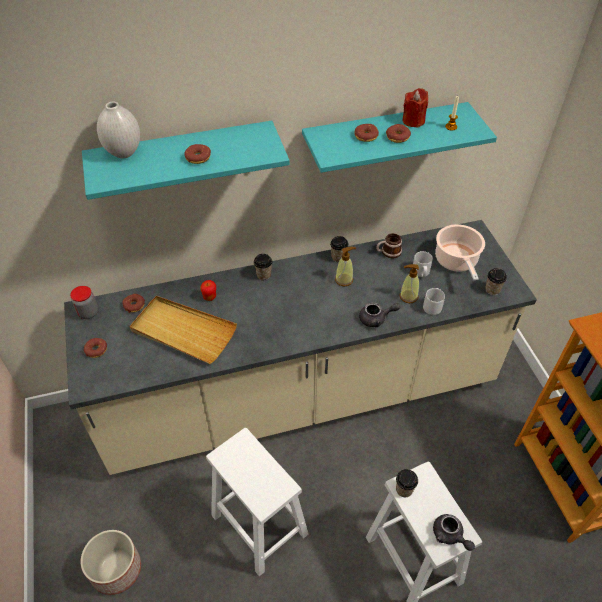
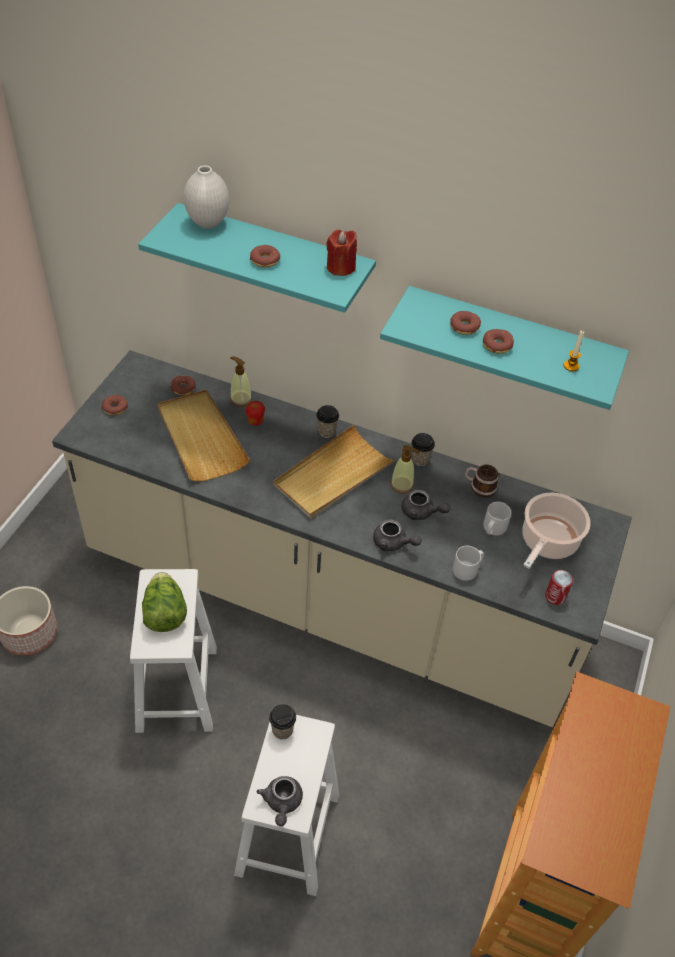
camera: 35 degrees right, 0 degrees up
(88, 313) = (140, 371): jar -> none
(253, 473) = (164, 613): none -> lettuce
(297, 300) = (333, 475): none -> beige tray
(372, 289) = (421, 512): none -> grey teapot
(408, 296) = (451, 543): soap dispenser -> soap dispenser (240, 399)
(413, 121) = (536, 338): red candle -> red candle (340, 267)
(492, 290) = (555, 596): cup -> can

